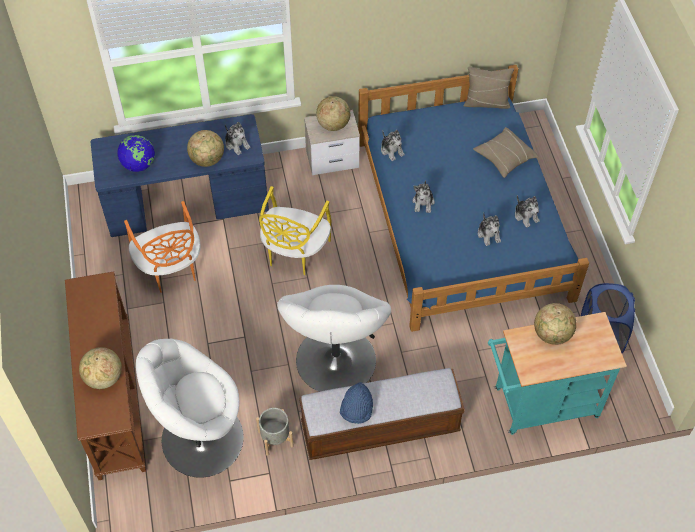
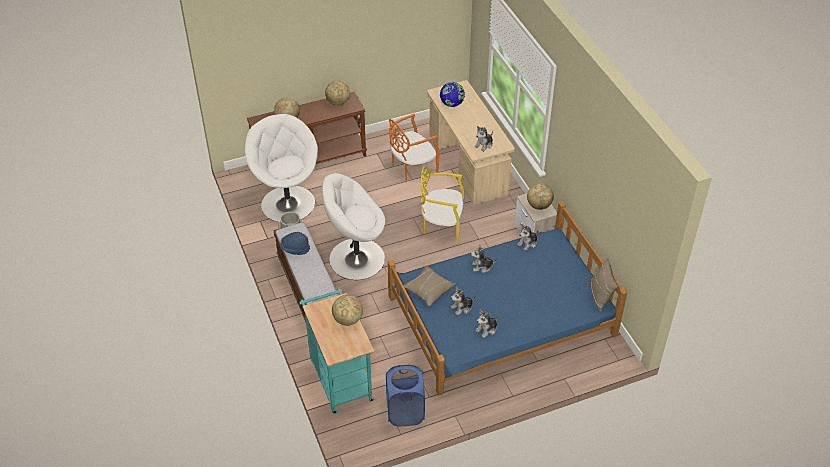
camera: 80 degrees right, 10 degrees down
(187, 205) = (467, 165): blue desk -> beige desk
(207, 160) = (466, 133): globe -> globe (338, 103)
(504, 158) = (543, 311): beige pillow -> beige pillow (428, 290)

